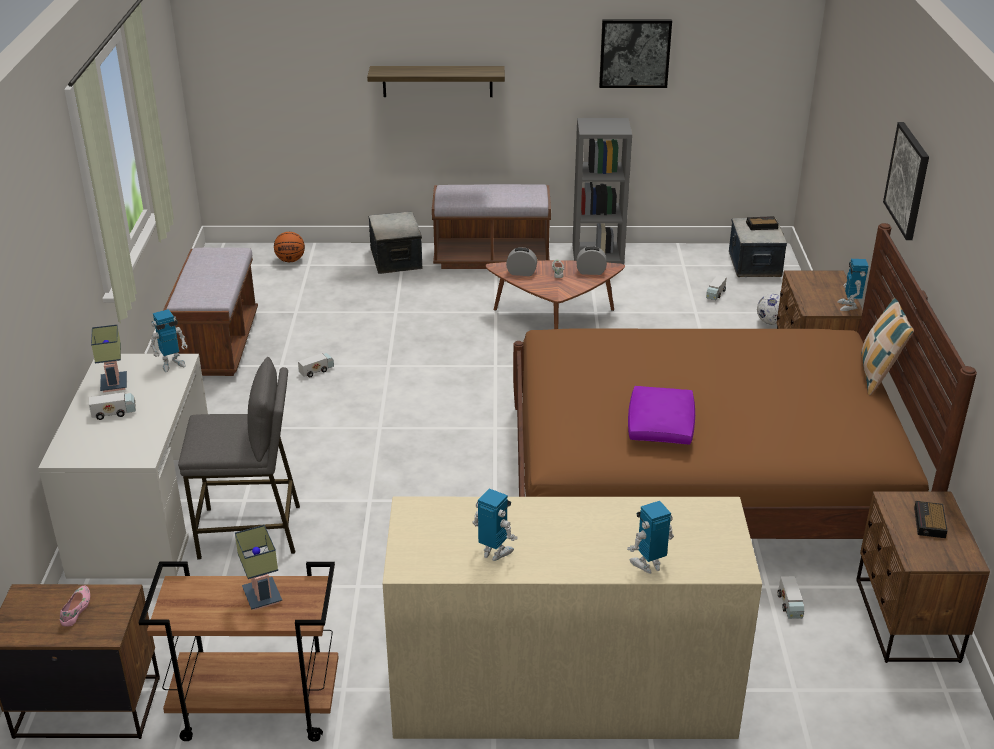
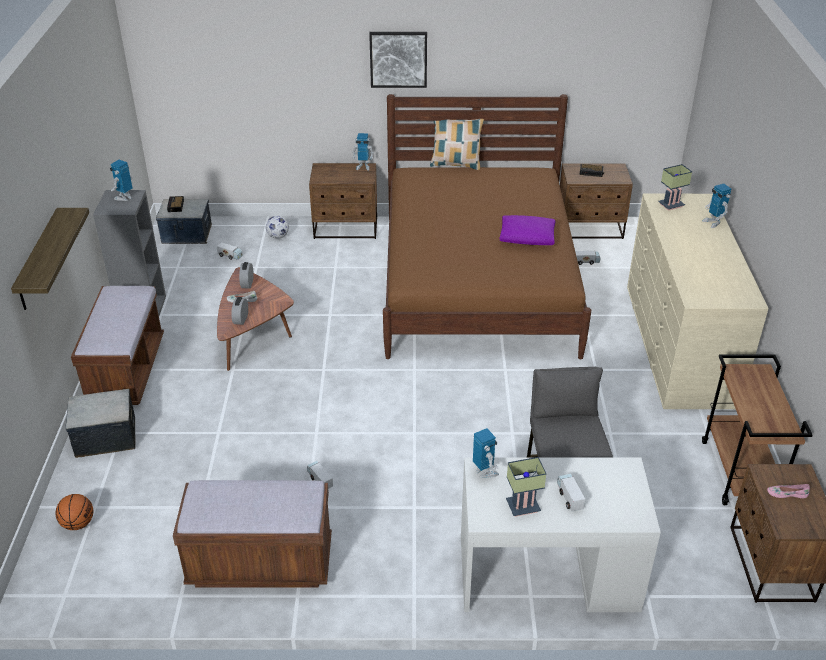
camera: 90 degrees left, 5 degrees up
(264, 597) = (752, 390): table lamp -> table lamp (671, 204)
(494, 552) = (724, 269): toy robot -> toy robot (124, 198)
(634, 53) = (89, 134): picture -> none

